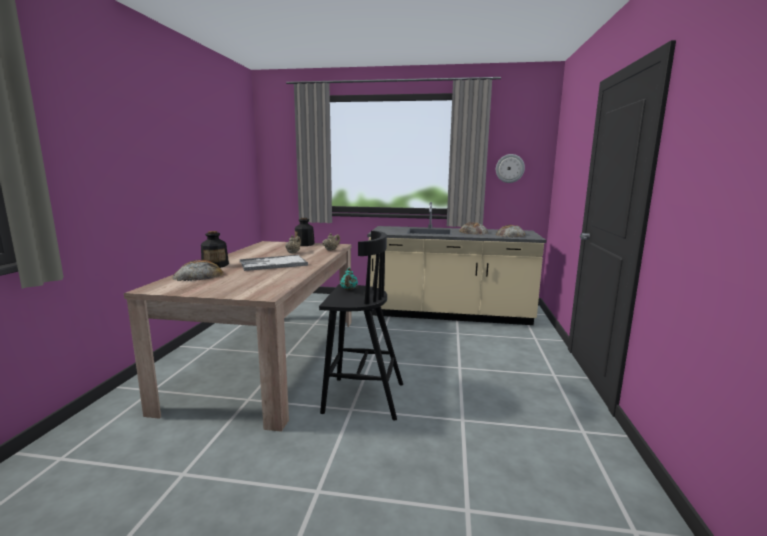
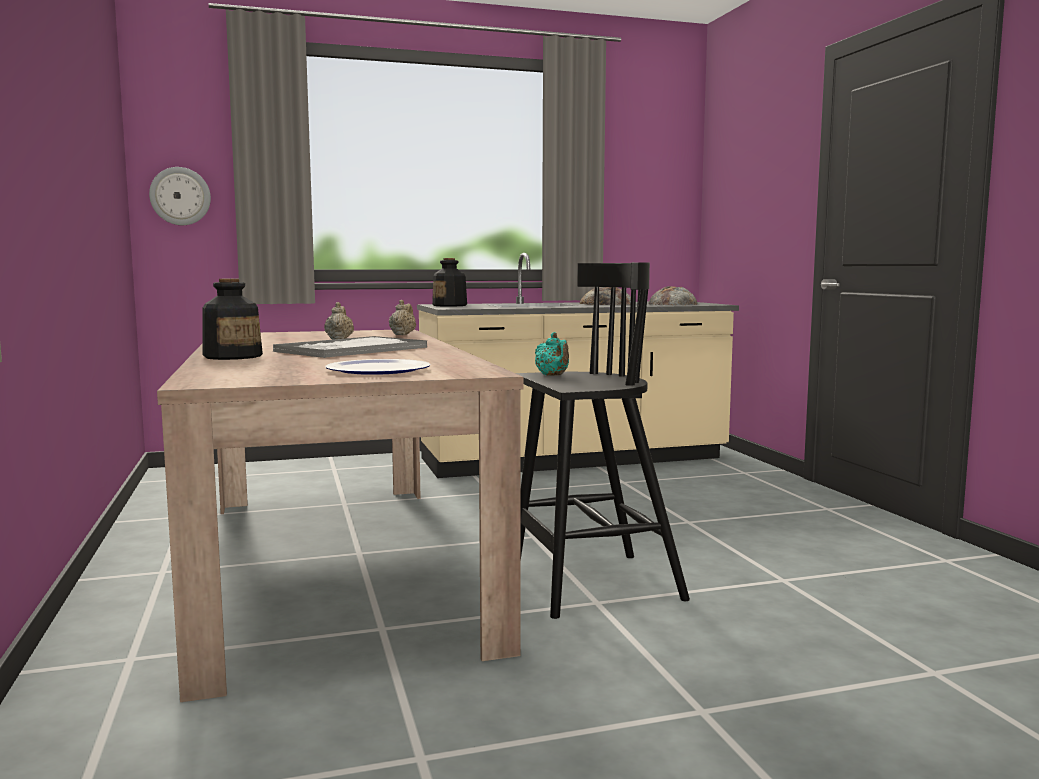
camera: 25 degrees left, 5 degrees down
(198, 275) = (244, 366): bread -> none
(234, 286) = (378, 370): none -> plate
(304, 244) = (324, 332): bottle -> bottle (450, 305)
(509, 168) = (636, 196): wall clock -> wall clock (180, 196)

